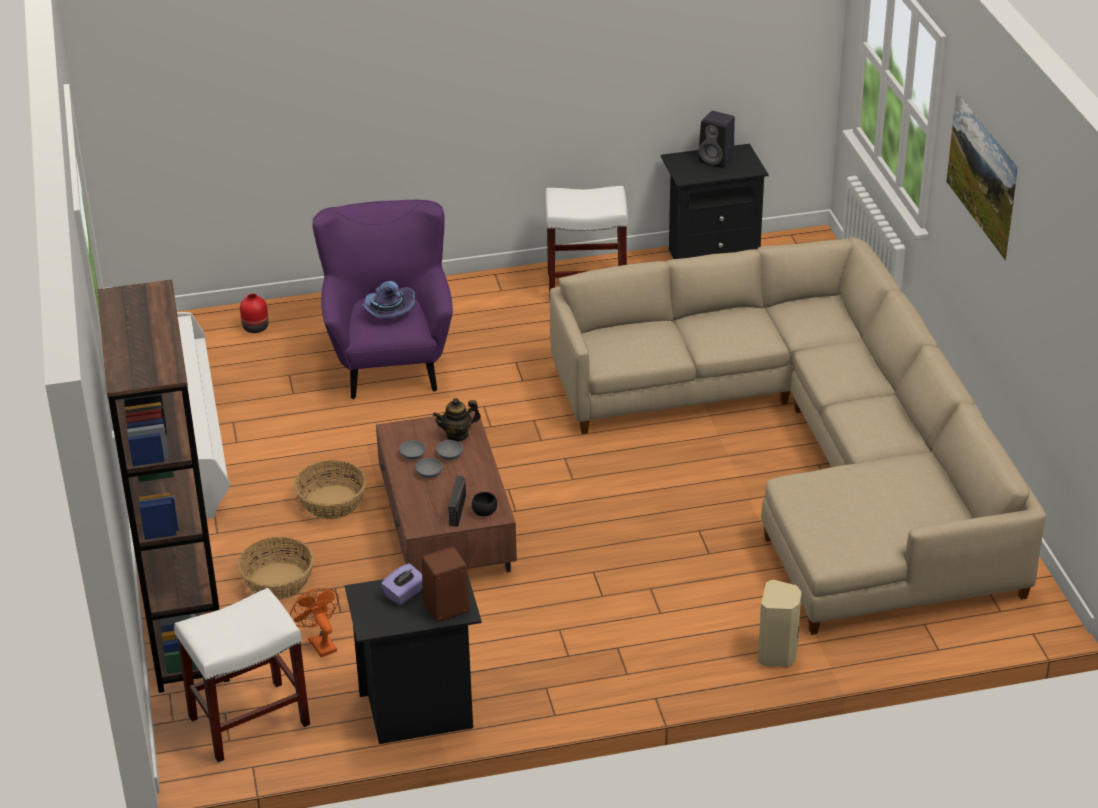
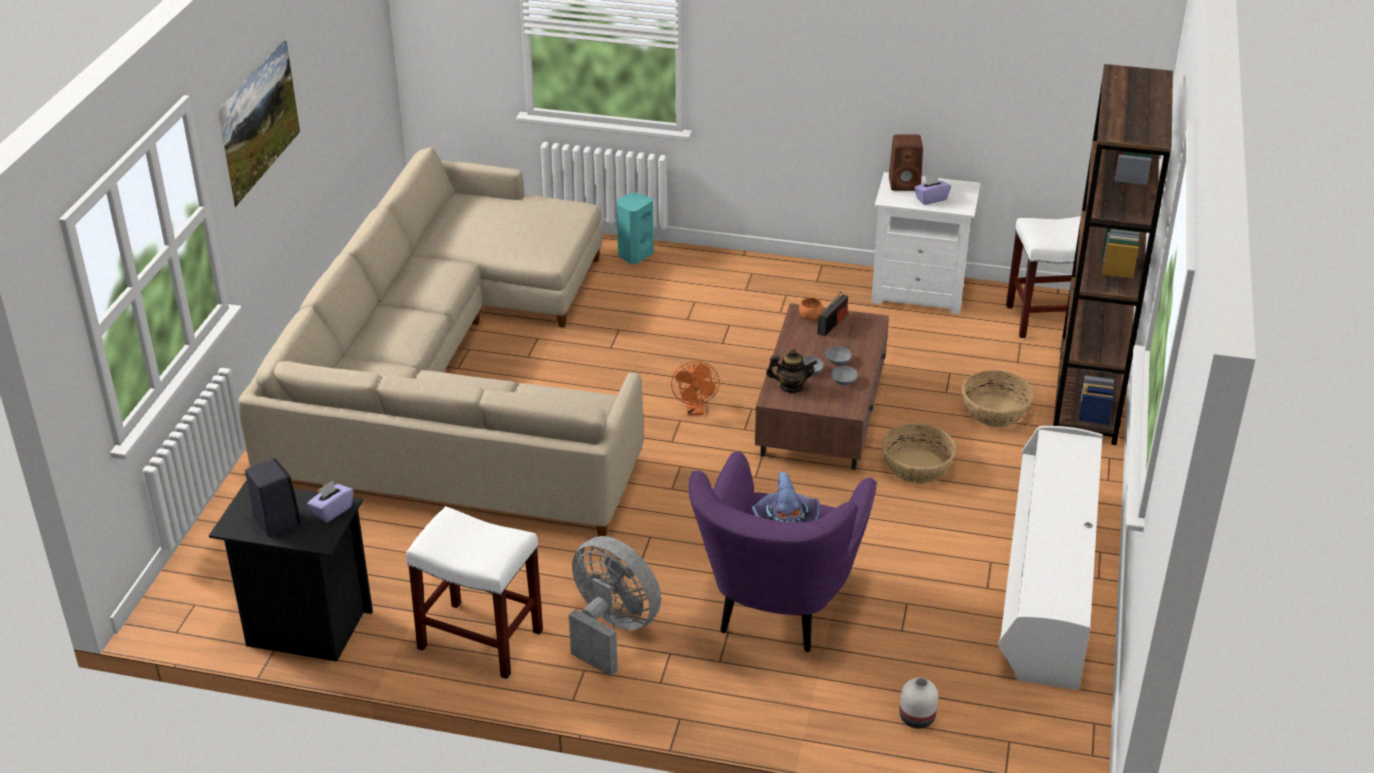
camera: 155 degrees left, 0 degrees up
(255, 327) = (916, 719): red vase -> white vase
(319, 643) = (976, 355): orange fan -> orange fan (695, 410)
(419, 711) = (919, 292): black nightstand -> white nightstand
(484, 512) = (810, 316): black bowl -> orange bowl
(501, 316) = (611, 630): none -> grey fan
(688, 174) = (332, 511): none -> purple tissue box
(777, 654) = (634, 255): beige speaker -> turquoise speaker

